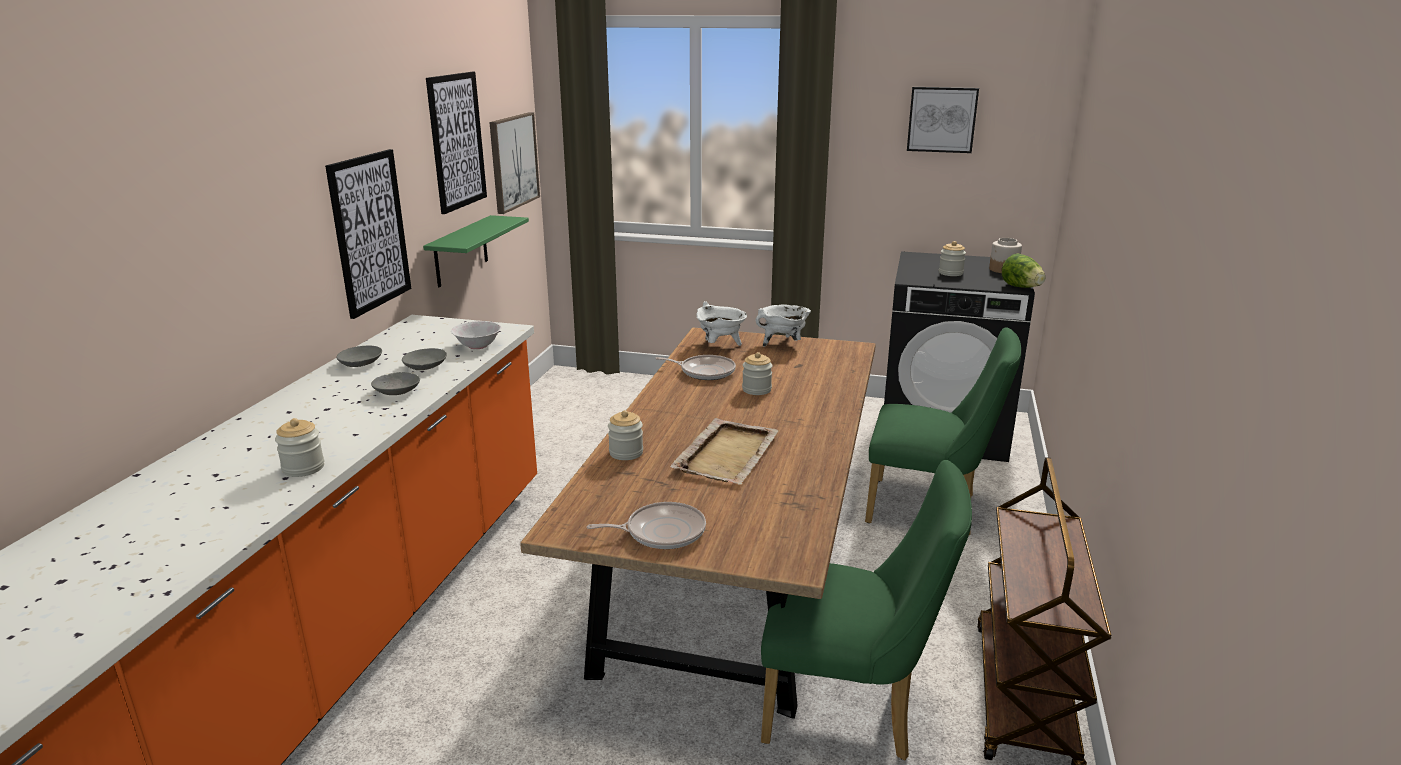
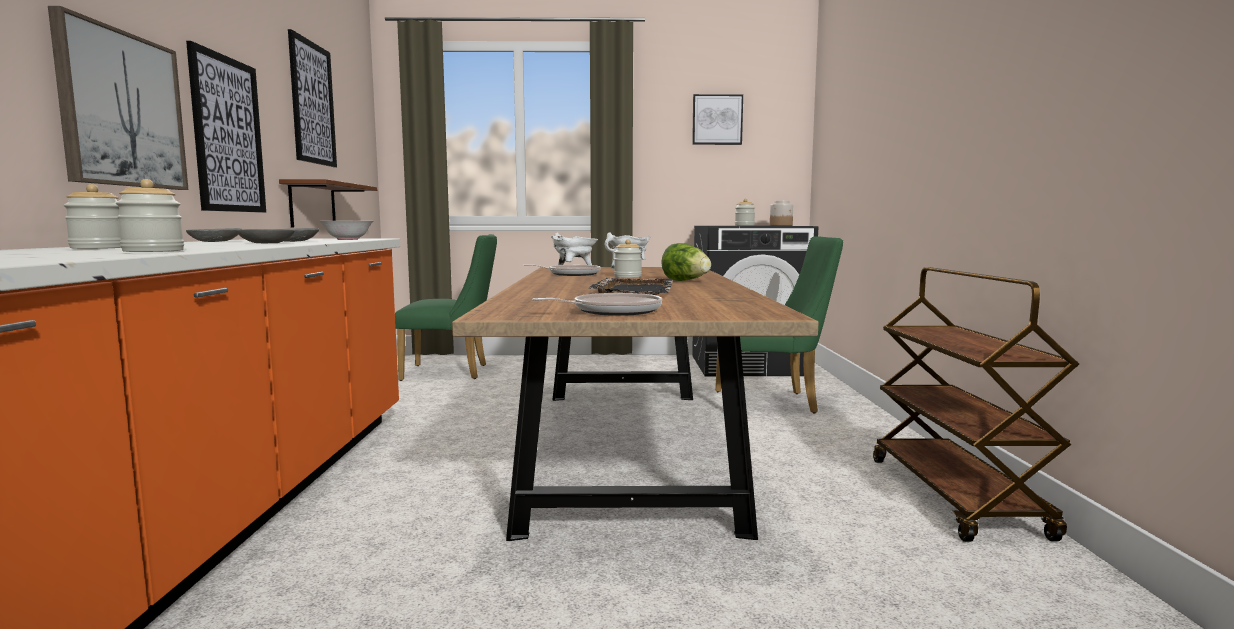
camera: 15 degrees left, 15 degrees down
(461, 251) = (312, 205): green shelf -> brown shelf
(513, 161) = (358, 152): picture -> picture (121, 109)
(626, 453) = (532, 293): jar -> jar (98, 248)
(727, 453) = (634, 290): beige tray -> black tray
(851, 709) = (808, 525): green chair -> green chair (452, 372)
(1022, 287) = (805, 225): lettuce -> lettuce (686, 281)

